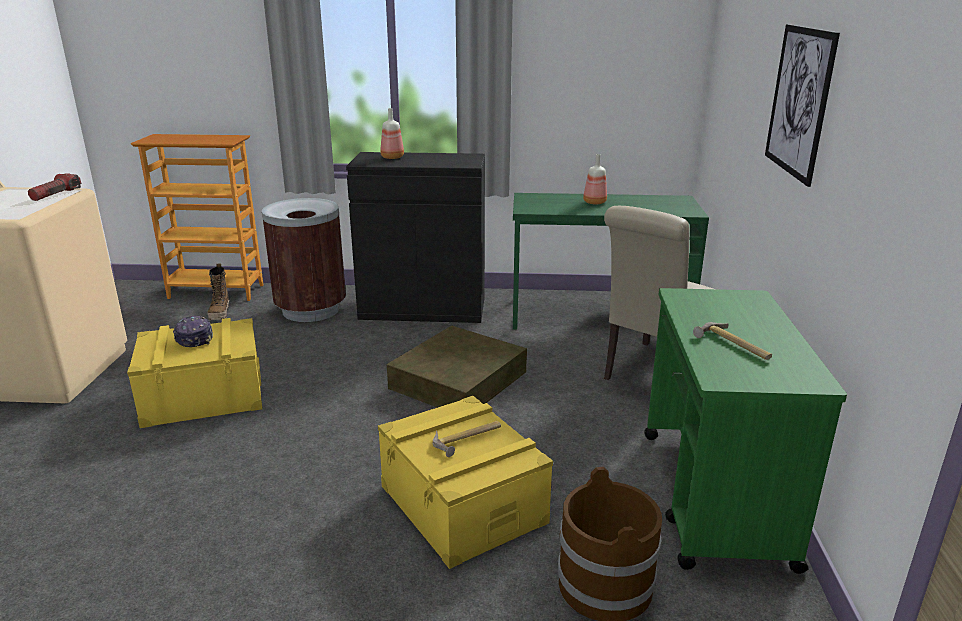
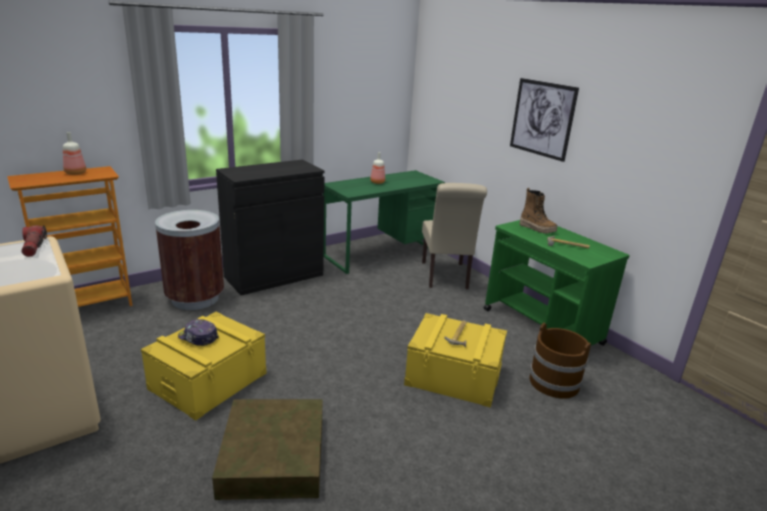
camera: 40 degrees left, 0 degrees up
(220, 313) = (122, 322): boot -> boot (537, 229)
(392, 157) = (251, 170): bottle -> bottle (76, 173)
(458, 380) = (359, 313): brown storage box -> brown storage box (273, 455)

